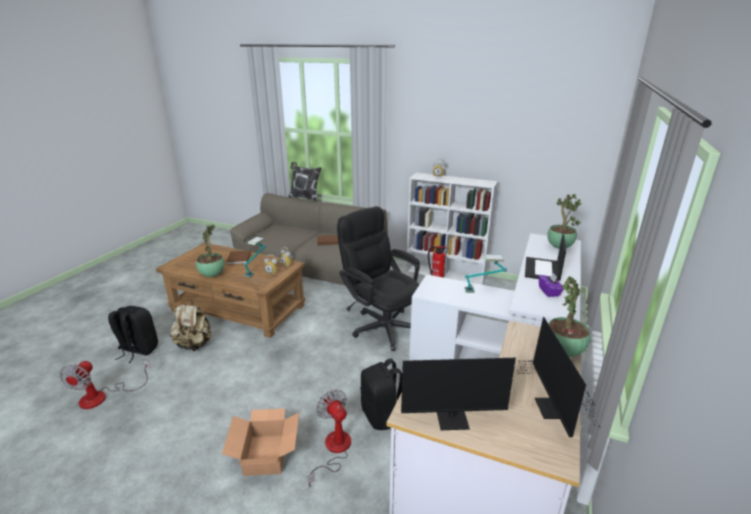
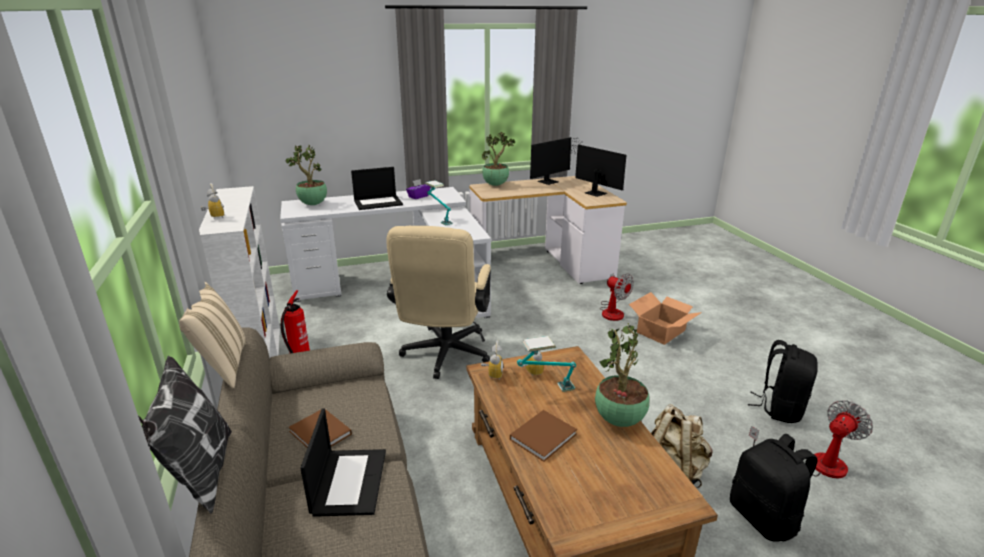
camera: 130 degrees left, 0 degrees up
(295, 239) = (349, 481): none -> laptop
(333, 450) = (612, 311): fan -> fan turned 60 degrees counterclockwise
(358, 205) = (223, 366): none -> beige pillow
(381, 325) = (444, 356): black office chair -> beige office chair
(382, 416) = (558, 307): black backpack -> black backpack (779, 408)

